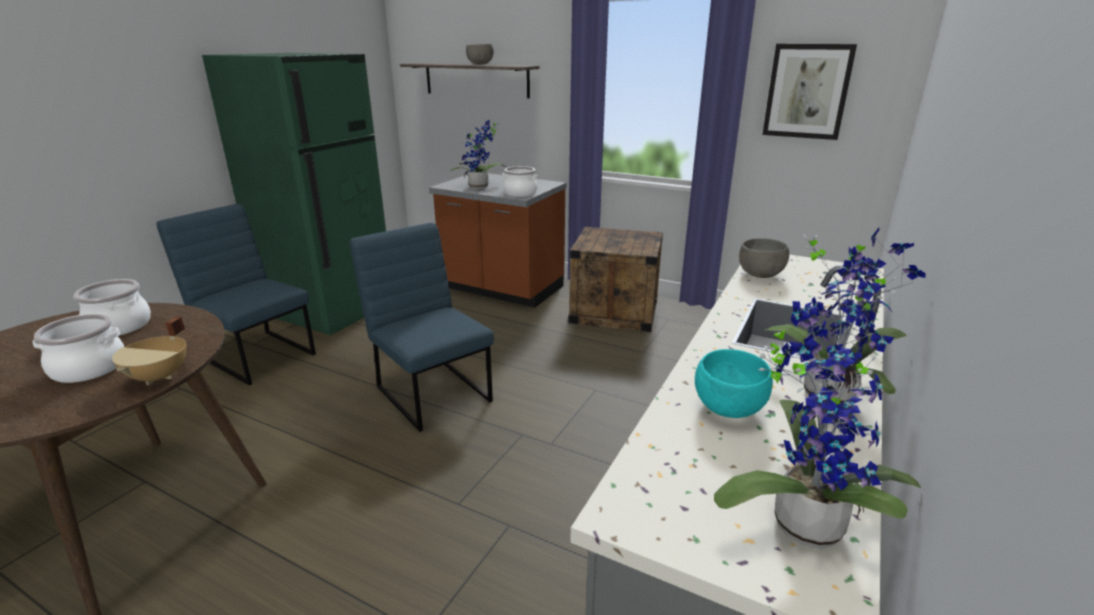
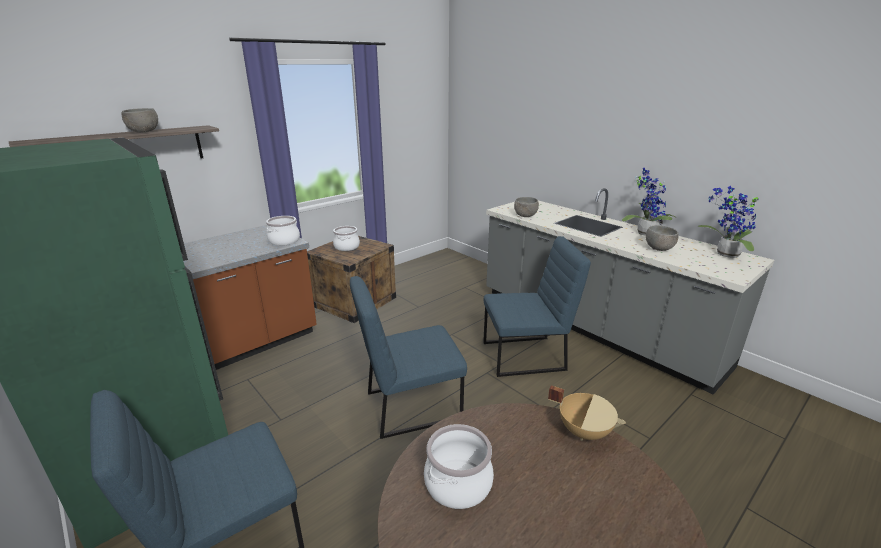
camera: 70 degrees left, 0 degrees up
(89, 369) = (561, 485): cooking pot -> cooking pot (347, 247)
(480, 188) = (238, 252): potted plant -> none
(584, 465) = (526, 356): none -> blue chair
(727, 409) = (658, 249): turquoise bowl -> grey bowl
(807, 91) = (405, 121): picture -> none

